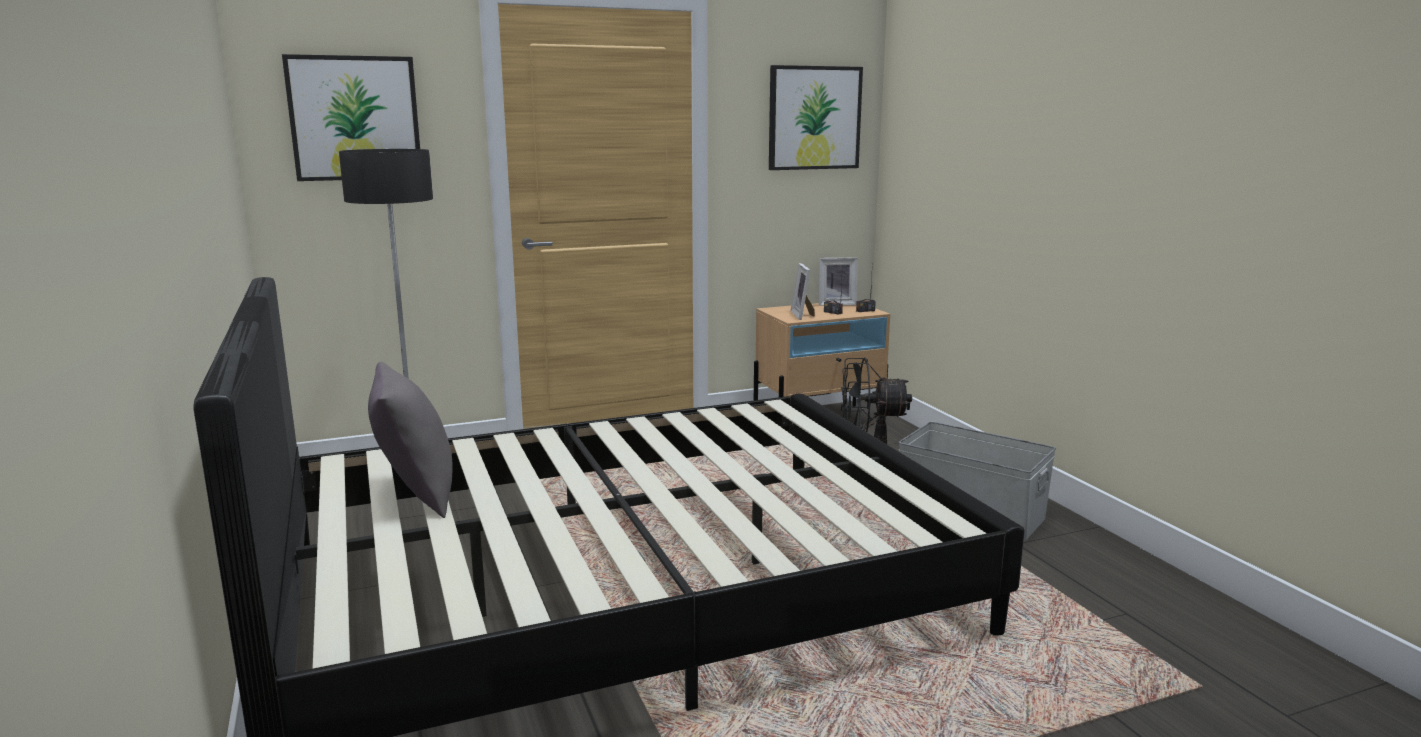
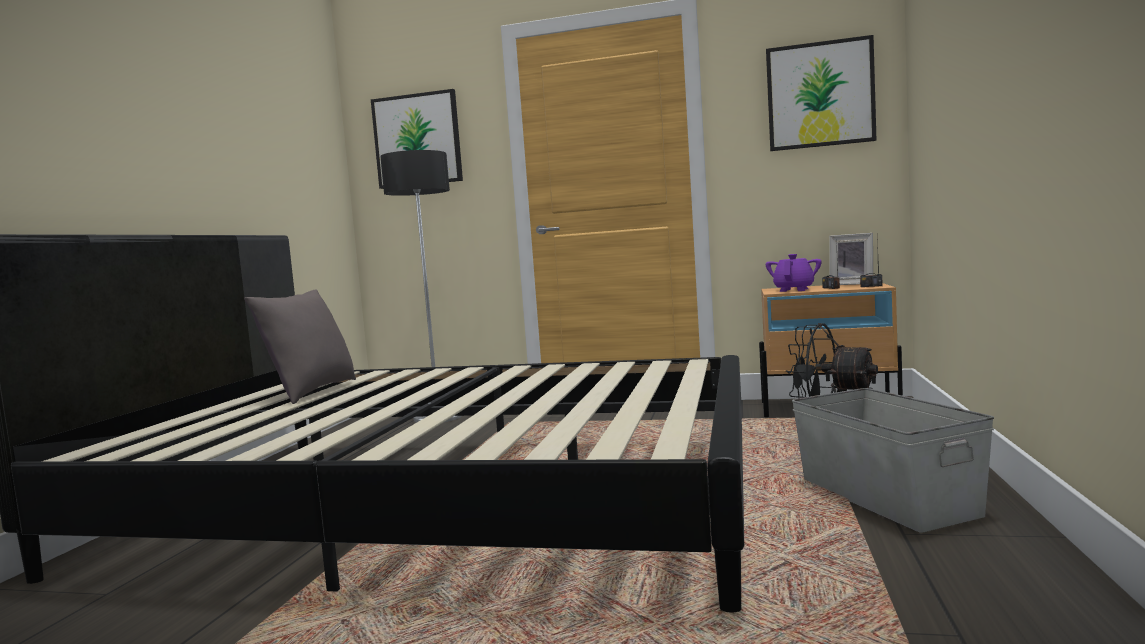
camera: 35 degrees right, 10 degrees down
(803, 315) = (794, 290): picture frame -> purple teapot

